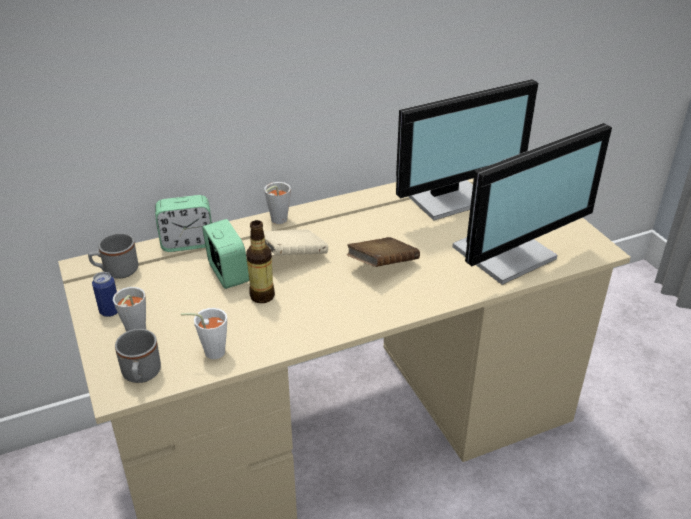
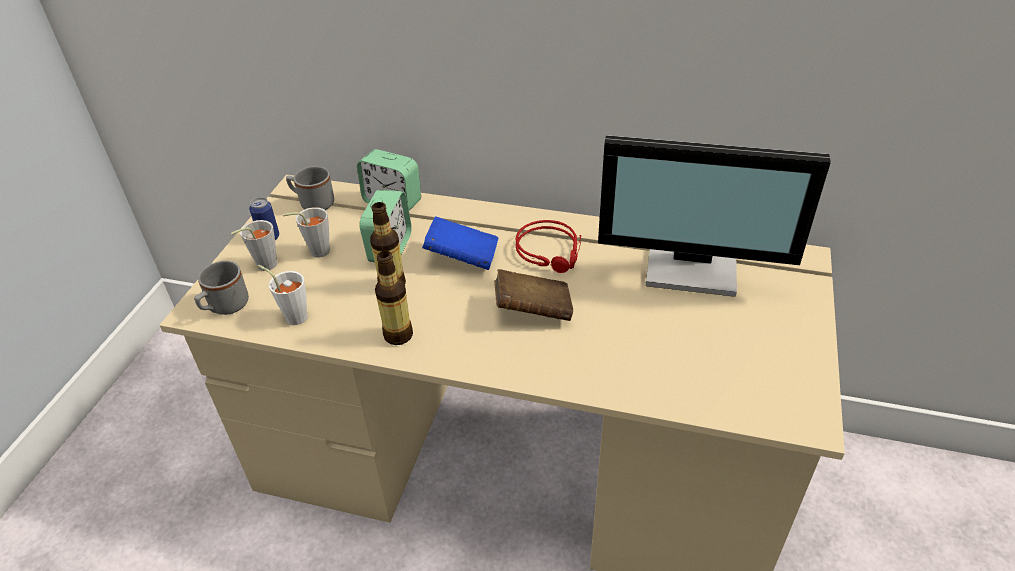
camera: 40 degrees right, 5 degrees up
(276, 221) = (490, 215): grey cup -> grey cup (315, 252)
(292, 256) = (462, 258): beige book -> blue book
(310, 324) = (398, 335): none -> bottle
(350, 226) = (551, 252): none -> red headphones
(508, 254) = (683, 367): monitor -> none

